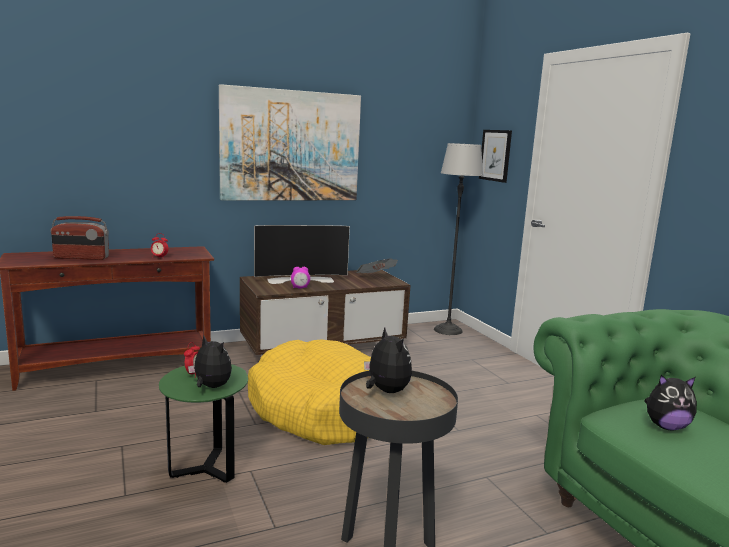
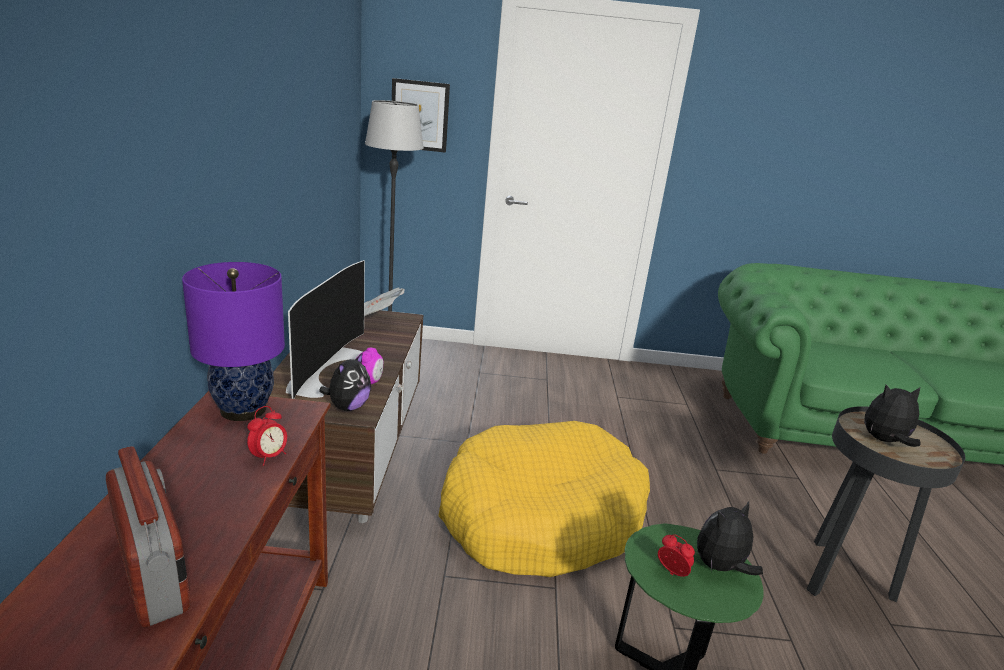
camera: 65 degrees left, 10 degrees up
(81, 258) = (154, 572): radio -> radio turned 60 degrees counterclockwise
(192, 250) = (243, 410): none -> purple table lamp
(291, 146) = (259, 140): picture -> none
(666, 426) = (836, 361): plush toy -> plush toy (348, 407)

